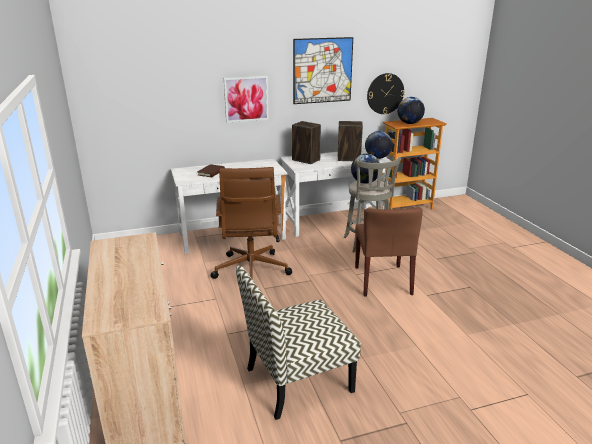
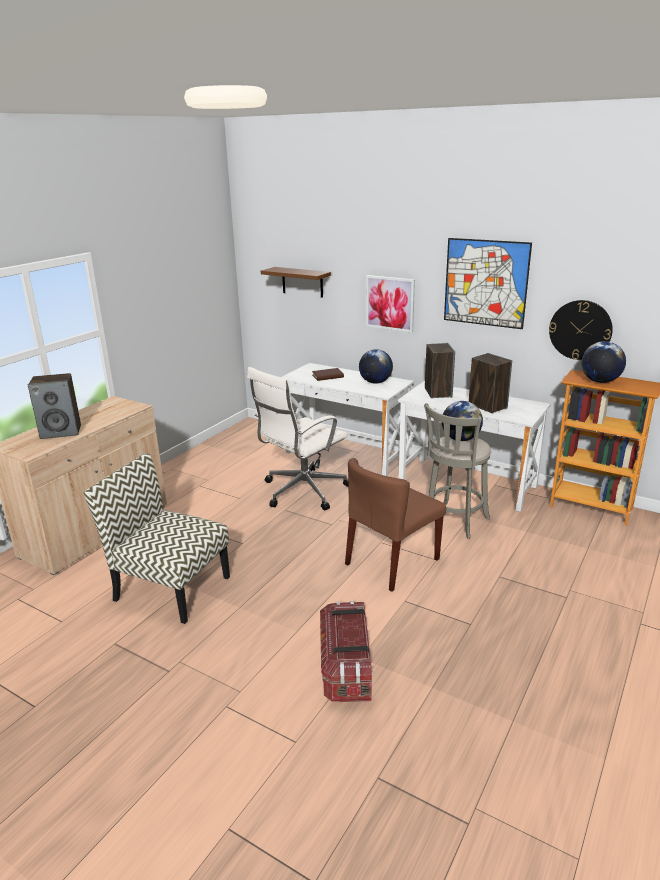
camera: 50 degrees right, 0 degrees up
(129, 285) = (61, 432): none -> speaker
(154, 94) = (302, 282): none -> brown shelf
(251, 271) = (302, 491): brown office chair -> white office chair
(377, 158) = (524, 416): globe -> globe (375, 382)
(472, 344) = (346, 667): none -> storage box

